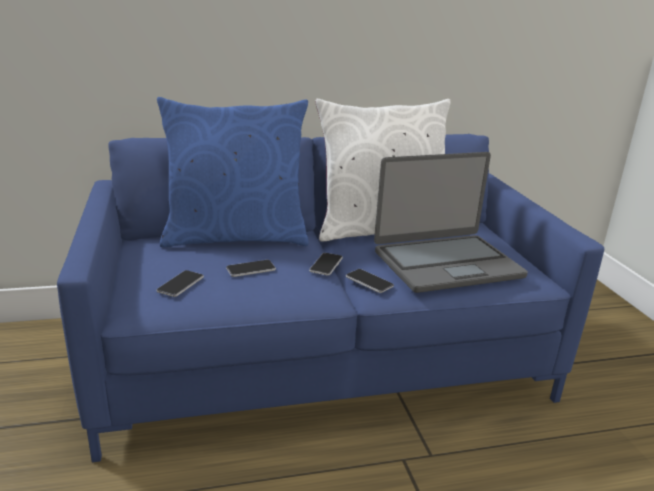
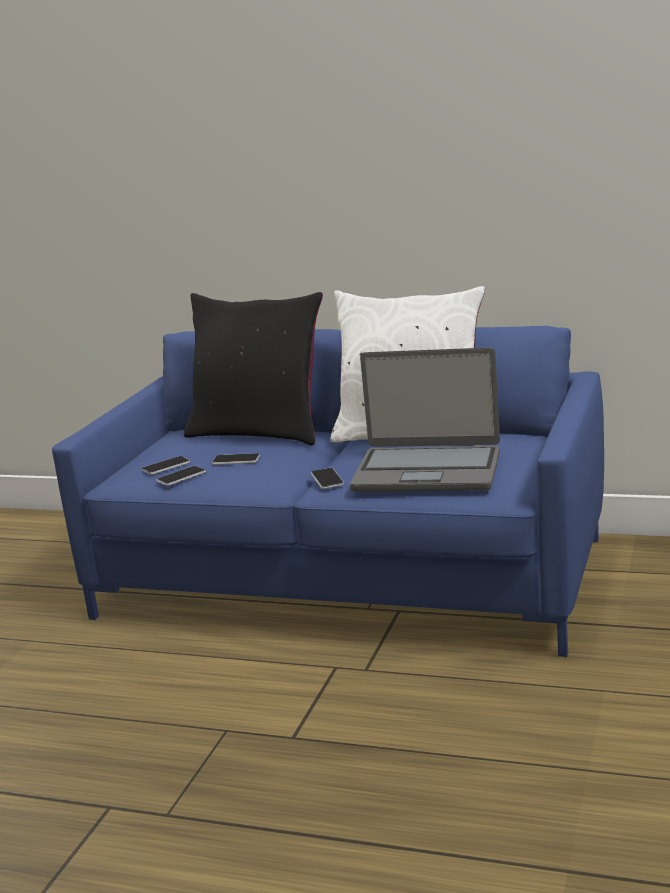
camera: 35 degrees right, 5 degrees down
(235, 237) = (259, 433): blue pillow -> black pillow
(326, 265) = (308, 462): phone -> phone (181, 477)

